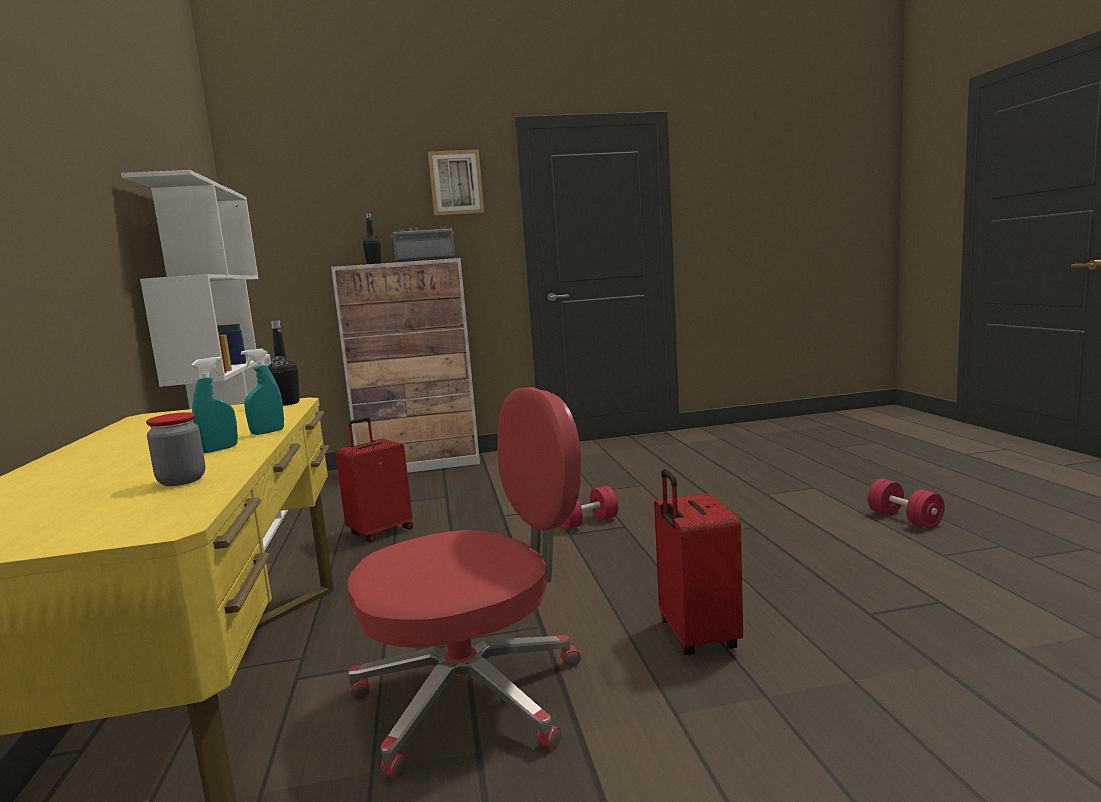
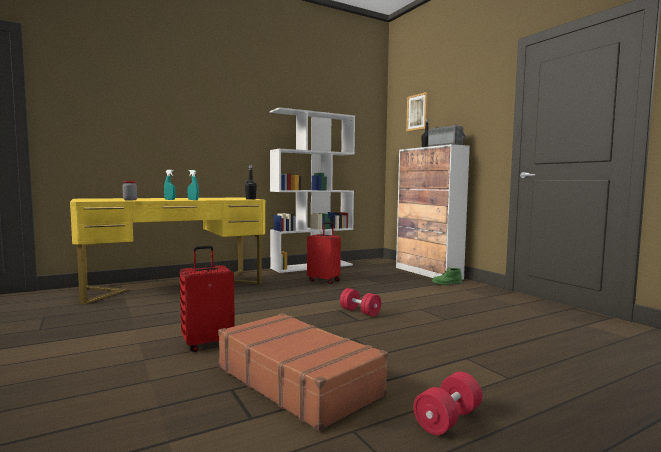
camera: 70 degrees right, 5 degrees down
(456, 183) = (477, 94): picture -> picture (418, 112)
(475, 696) = (168, 312): red office chair -> none
(490, 465) = (447, 284): none -> green boot
(835, 573) = (298, 380): none -> brown suitcase

